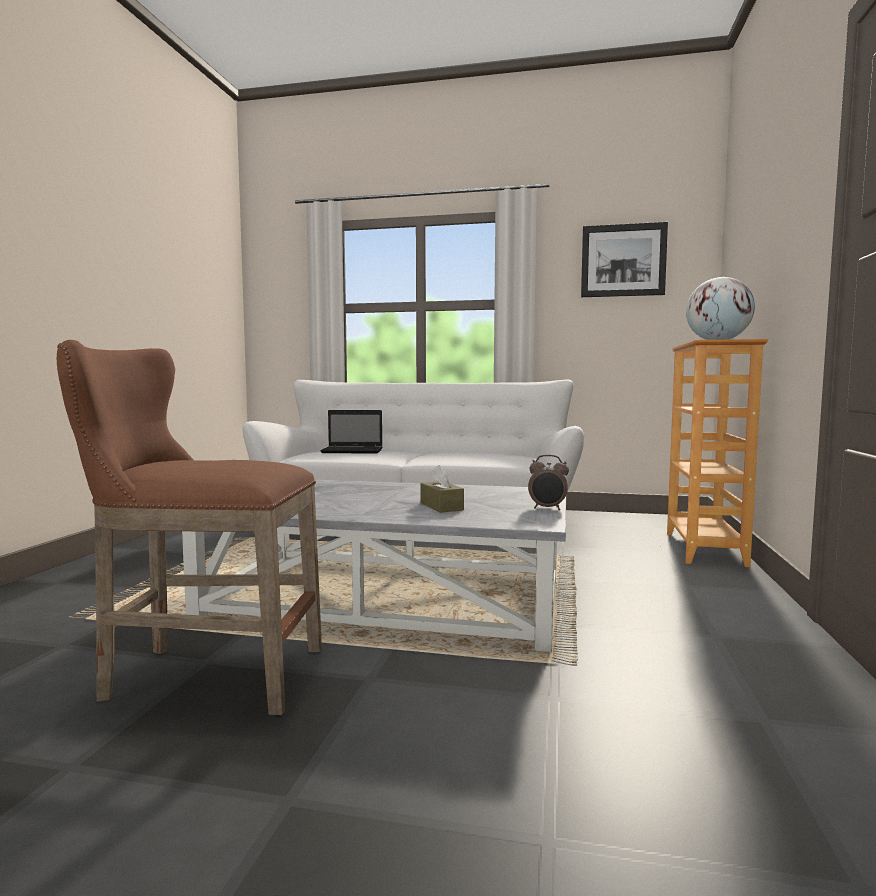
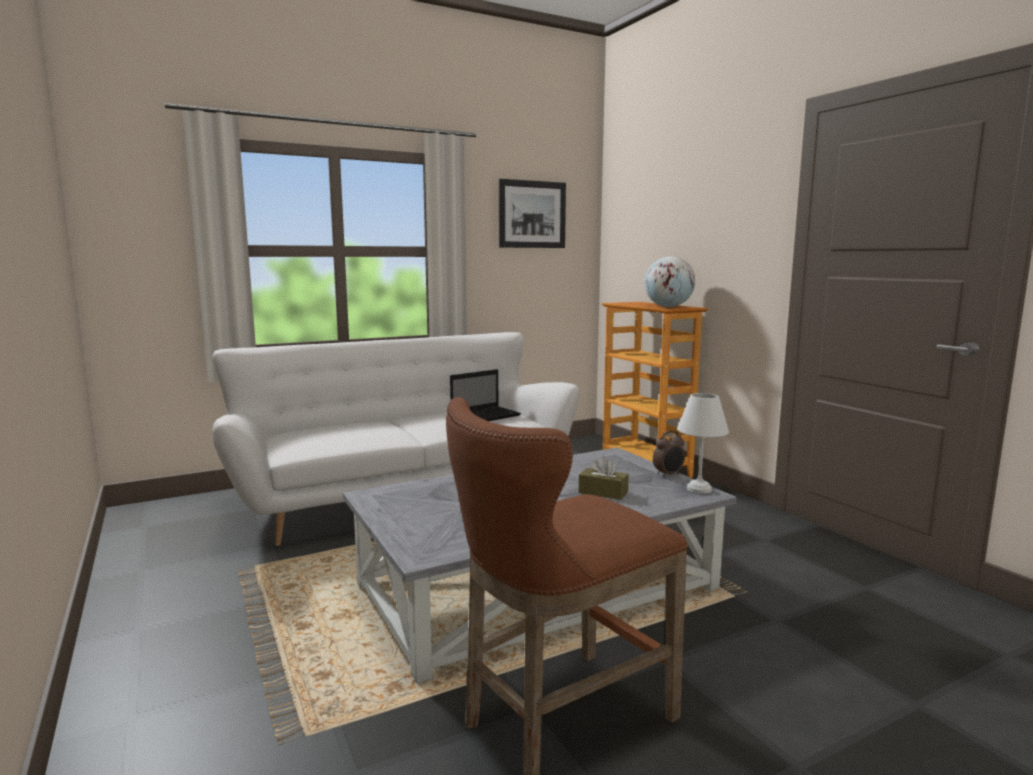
camera: 40 degrees left, 5 degrees up
(354, 451) = (328, 433): laptop -> laptop (486, 416)
(543, 521) = (700, 489): none -> white table lamp

